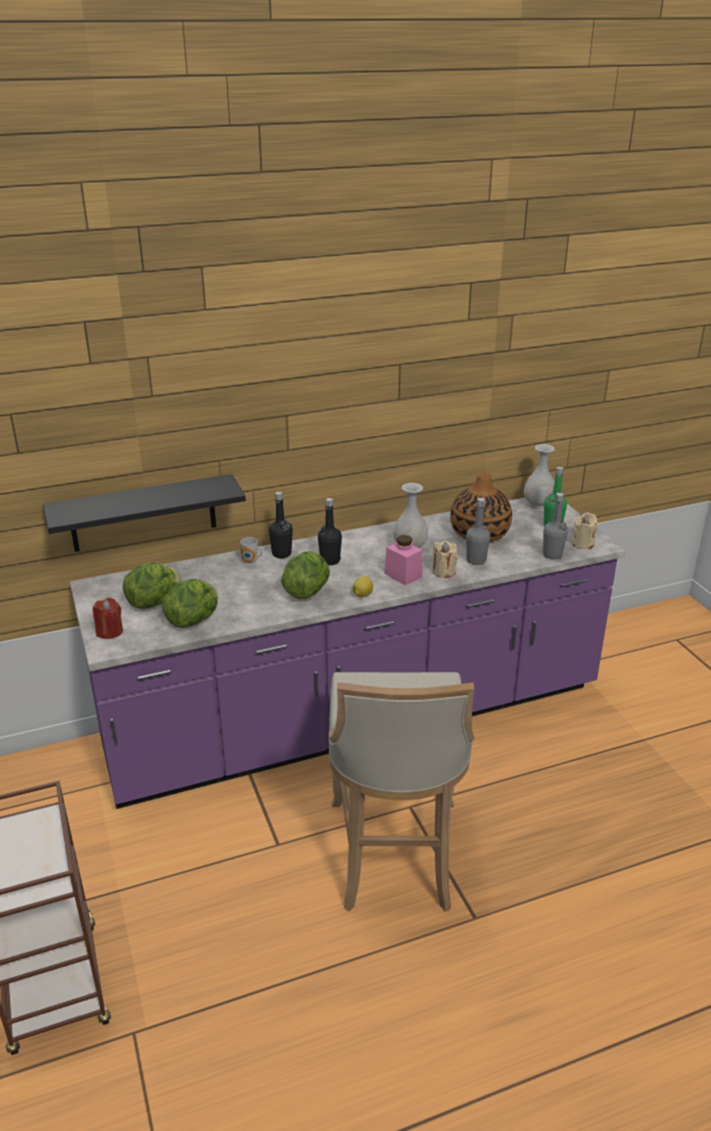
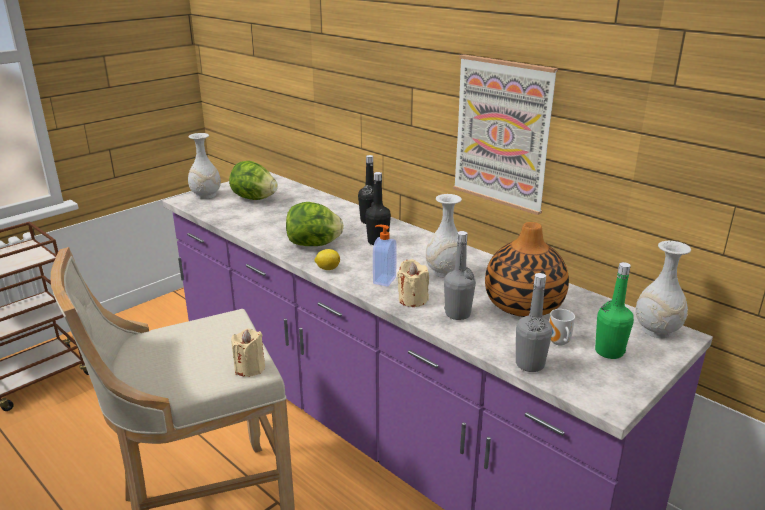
camera: 65 degrees right, 5 degrees down
(109, 631) = (205, 195): red candle -> white vase
(143, 513) = (310, 138): black shelf -> none
(194, 620) = (237, 215): lettuce -> none
(251, 561) = (345, 213): mug -> mug (558, 343)
(390, 423) = (502, 133): none -> picture
(403, 575) = (383, 280): pink jar -> soap dispenser
(582, 543) = (592, 384): beige candle -> beige candle (250, 368)

